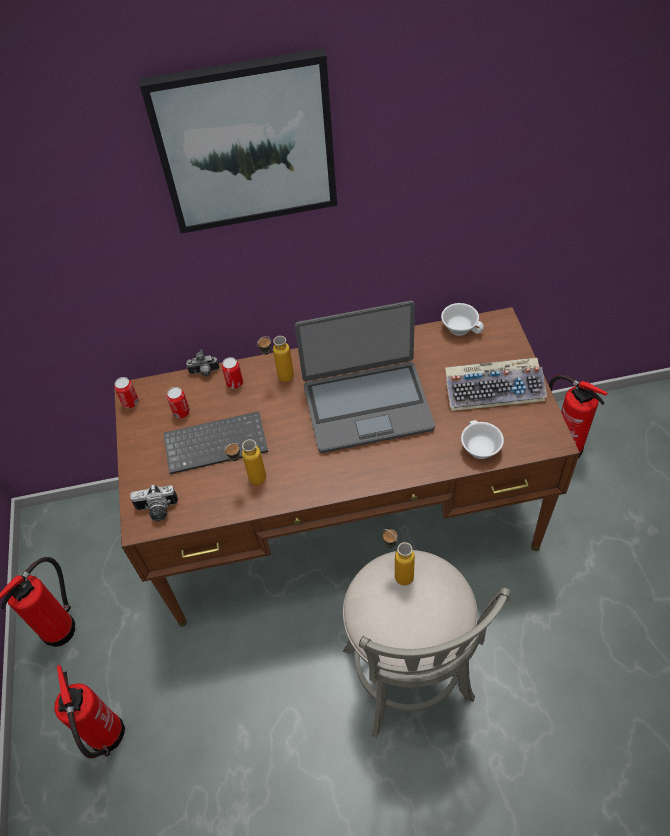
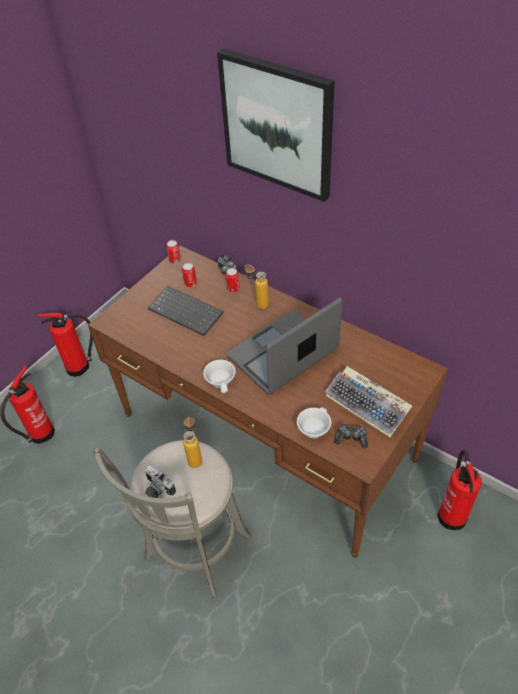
camera: 45 degrees right, 5 degrees down
(157, 510) = (121, 321): camera -> camera (156, 490)
(250, 481) = (177, 343): bottle -> none
(367, 405) = (283, 354): laptop -> laptop turned 105 degrees clockwise
(460, 327) = (397, 354): white cup -> white cup (222, 381)
(518, 428) = (351, 438): none -> game controller

